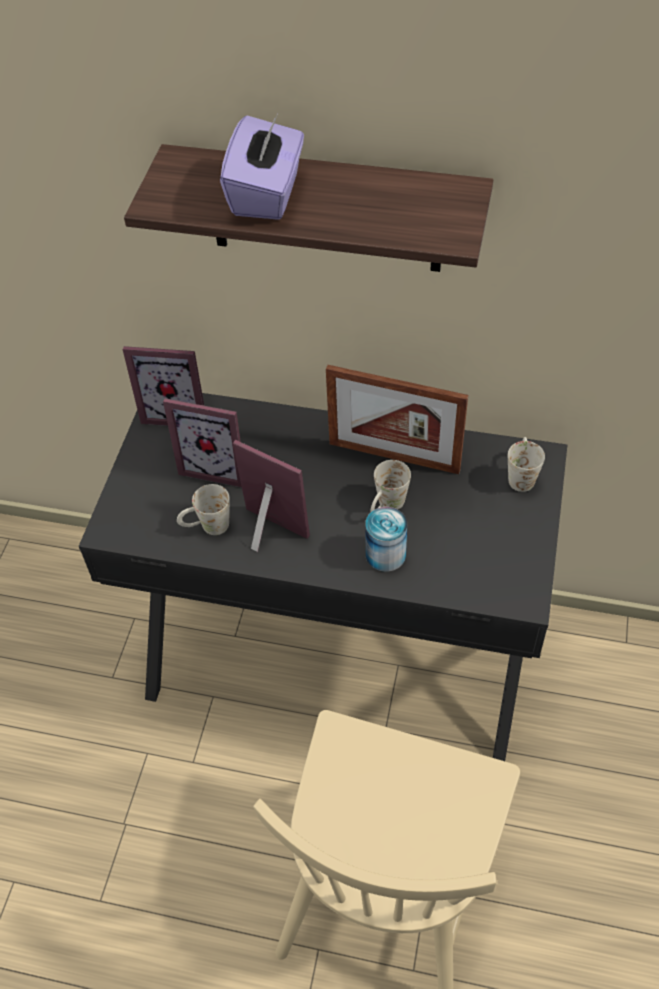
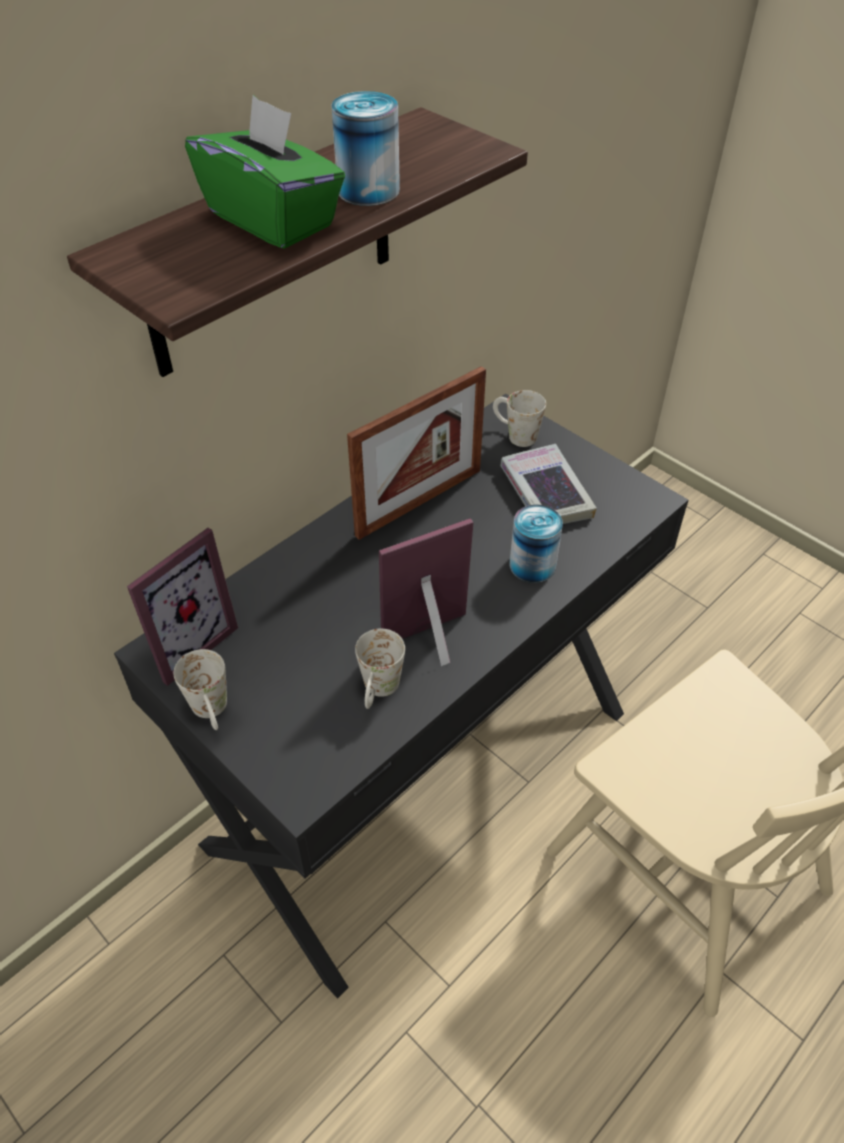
camera: 60 degrees left, 5 degrees down
(218, 465) = (301, 642): picture frame -> none
(267, 194) = (273, 219): purple tissue box -> green tissue box
(341, 213) = (368, 190): none -> can
(386, 506) = (475, 536): white mug -> white mug (212, 713)
(470, 526) = (545, 493): none -> book

